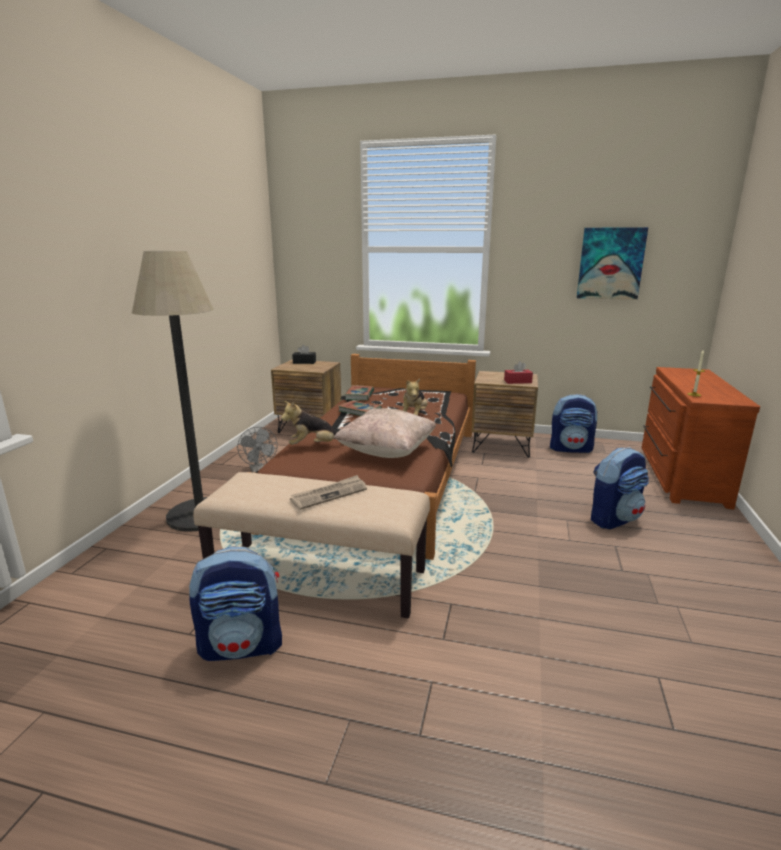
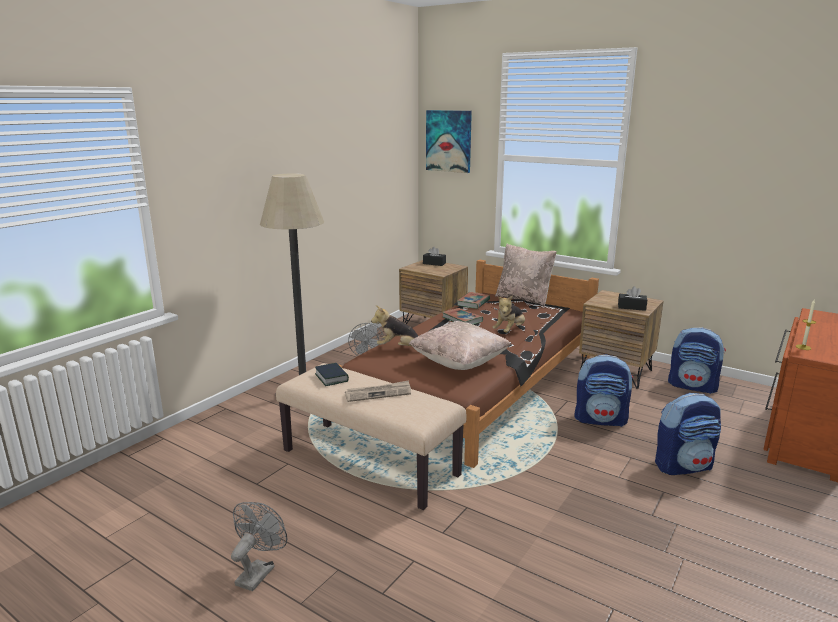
camera: 20 degrees right, 0 degrees up
(242, 645) = (289, 500): backpack -> backpack (600, 419)
(246, 755) = (258, 571): none -> grey fan
(262, 486) = (331, 377): none -> book
(404, 387) = (524, 299): none -> beige pillow
(517, 381) = (631, 307): red tissue box -> black tissue box
(610, 263) = (758, 187): picture -> picture (449, 141)

